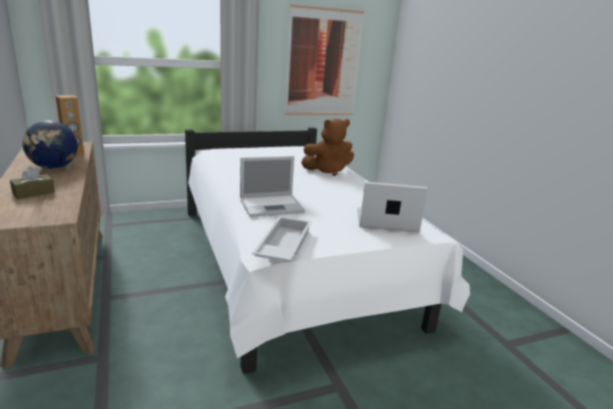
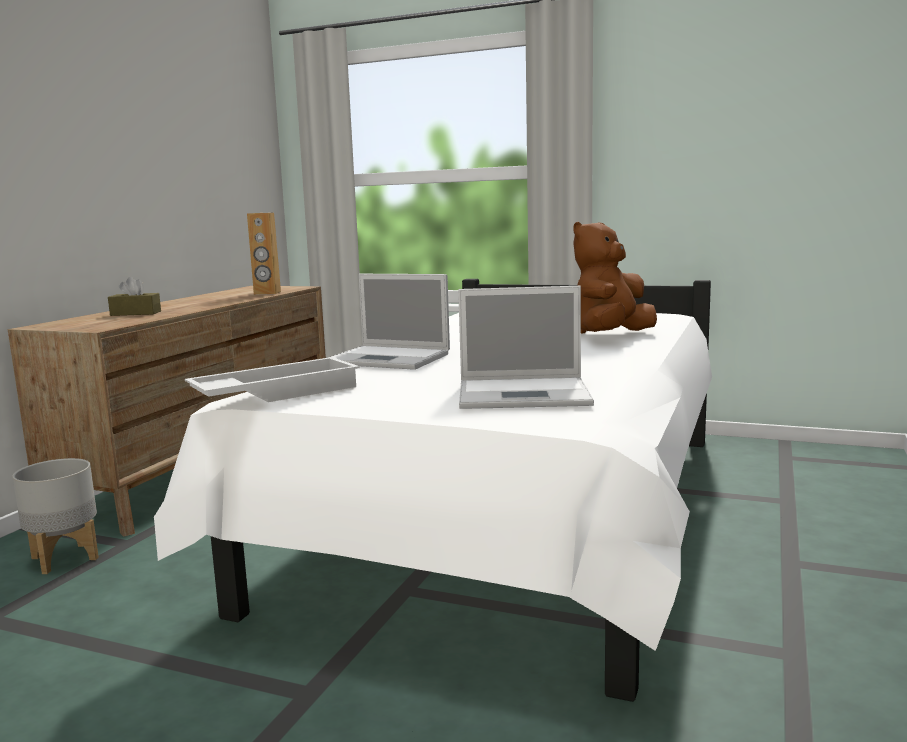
camera: 45 degrees right, 10 degrees down
(54, 167) = (214, 300): globe -> none
(75, 384) = (65, 558): none -> grey planter
(323, 63) = (742, 151): picture -> none
(328, 170) = (611, 336): brown plush toy -> brown plush toy turned 105 degrees clockwise
(385, 221) = (526, 394): laptop -> laptop turned 135 degrees clockwise

